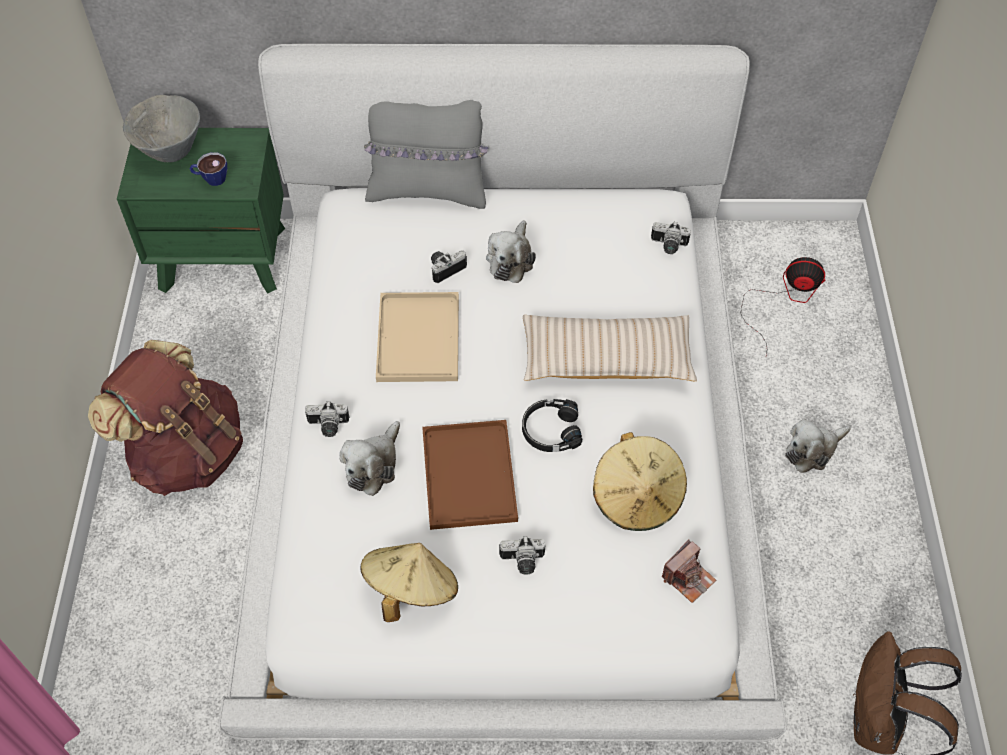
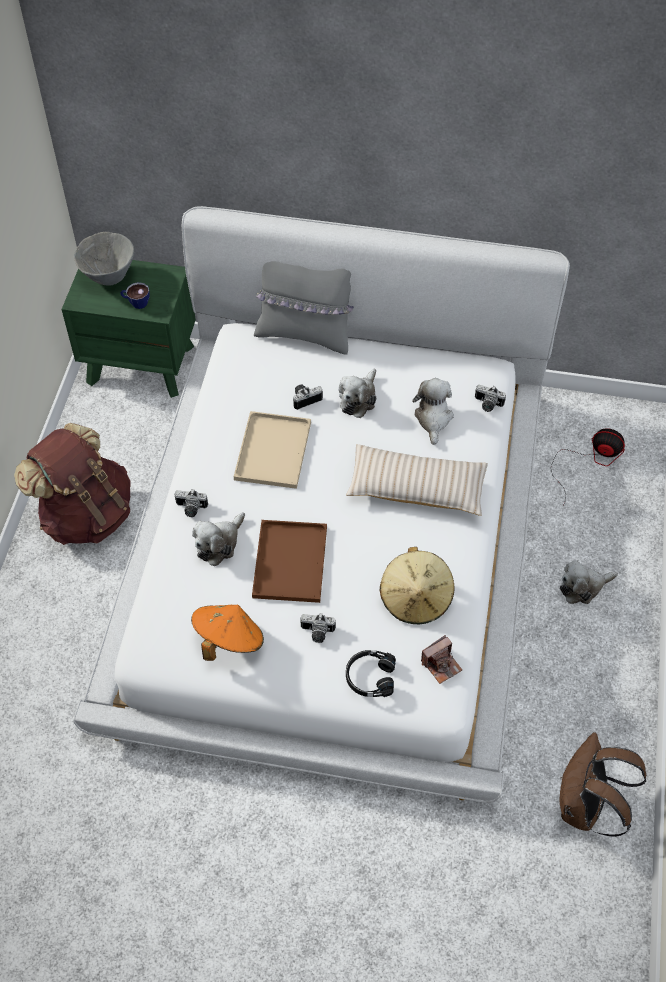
camera: 10 degrees right, 0 degrees up
(410, 590) = (228, 640): beige hat -> orange hat
(550, 430) = (360, 537): black headphones -> black headphones (369, 677)
(607, 271) = (433, 418): none -> plush toy

